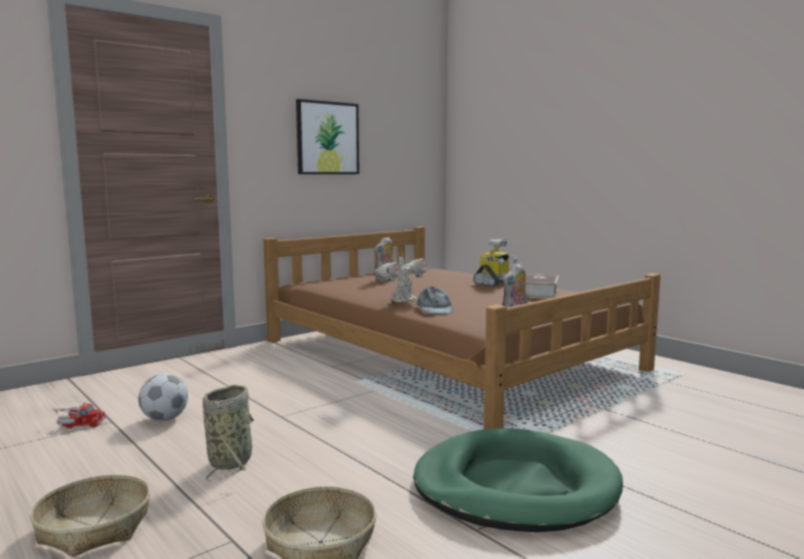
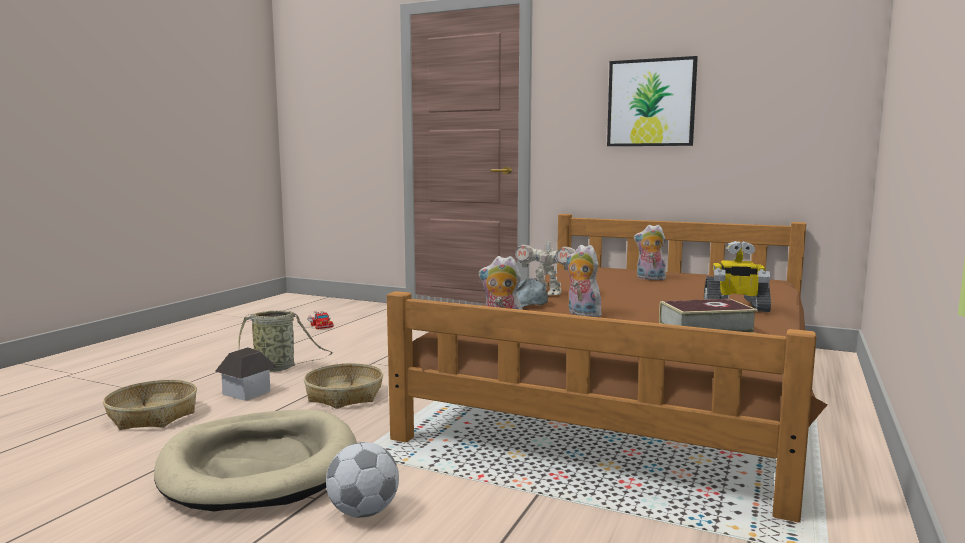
camera: 65 degrees right, 0 degrees up
(94, 527) = (173, 363): basket -> basket (344, 395)
(164, 419) = (342, 338): football -> football (363, 512)
(300, 482) = (247, 392): none -> toy house
(479, 303) = (581, 314): none -> plush toy
(515, 487) = (260, 466): green dog bed -> beige dog bed

